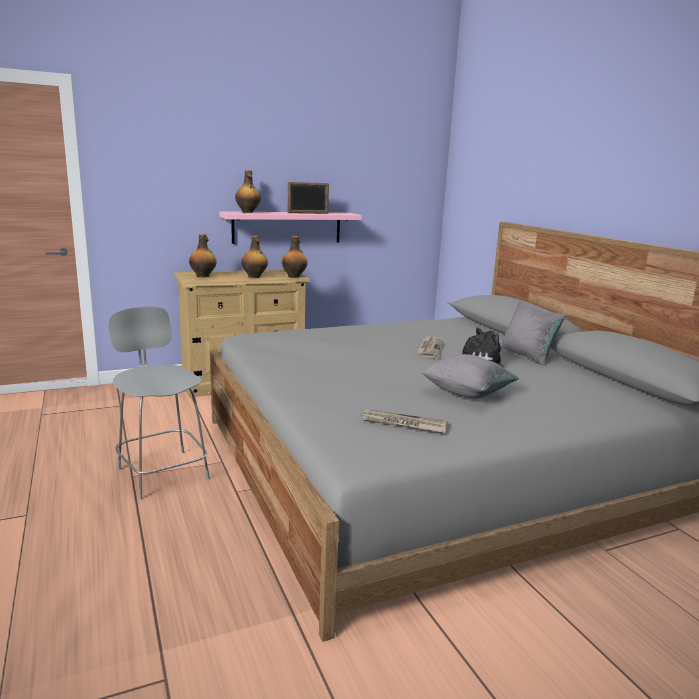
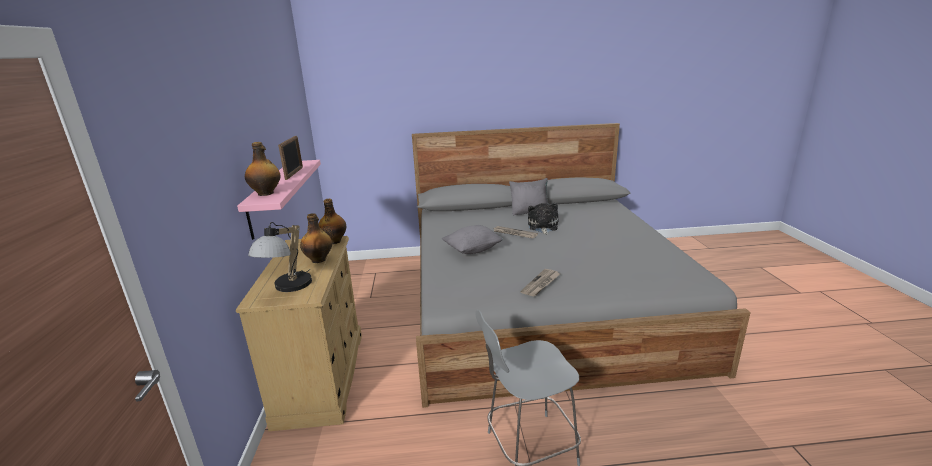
camera: 70 degrees left, 5 degrees up
(203, 276) = (288, 288): bottle -> table lamp
(403, 424) = (656, 262): newspaper -> newspaper (541, 284)
(467, 393) = (601, 238): grey pillow -> grey pillow (473, 250)

